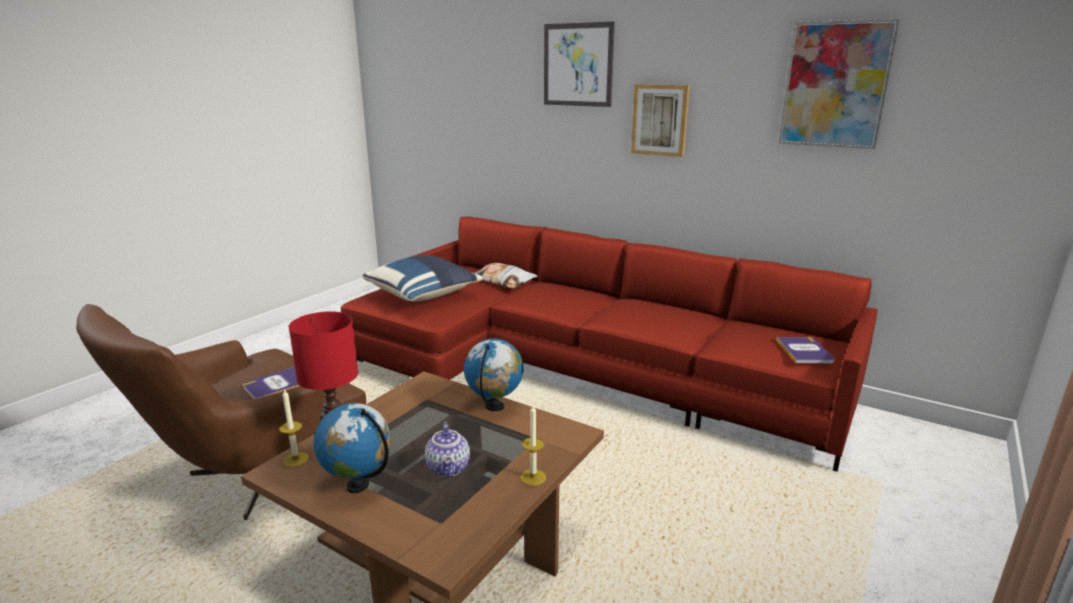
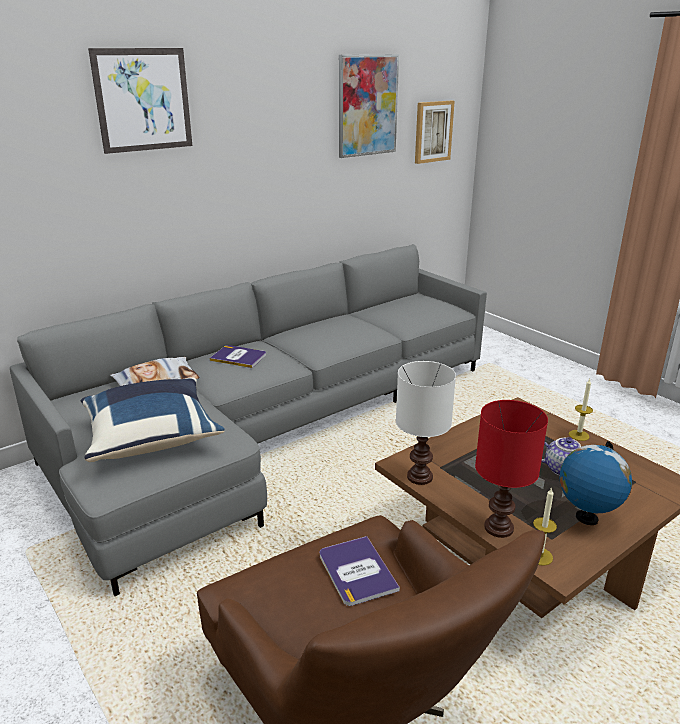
camera: 70 degrees left, 5 degrees up
(406, 392) = (420, 477): none -> white table lamp
(495, 407) = (467, 434): globe -> none
(577, 372) = (270, 427): red sofa -> grey sofa
(660, 120) = (244, 152): picture -> picture (433, 131)
(804, 351) = (436, 305): book -> book (238, 357)

